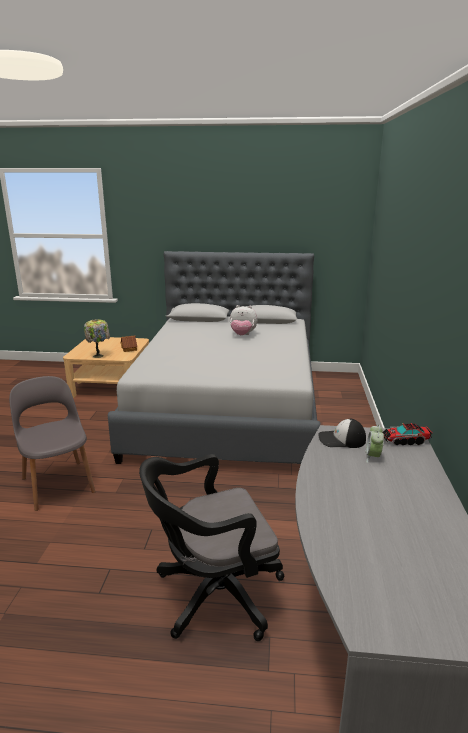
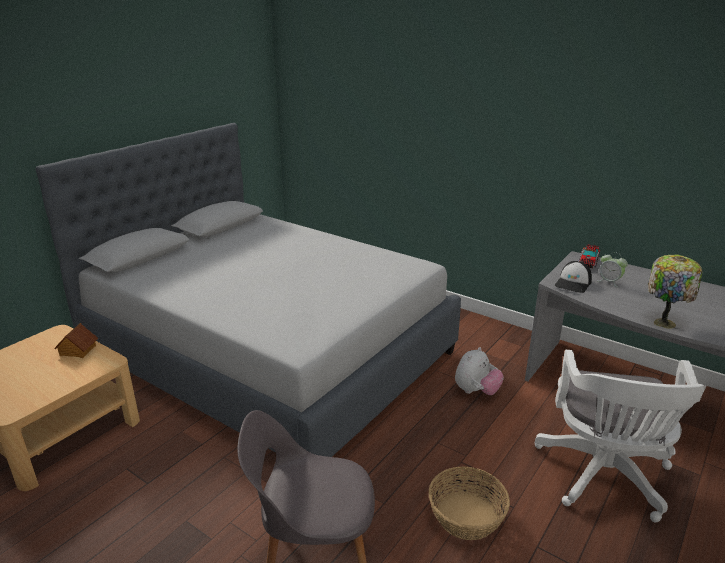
camera: 60 degrees left, 5 degrees up
(99, 356) = (60, 384): table lamp -> table lamp (664, 322)
(123, 528) = (466, 515): none -> basket
(213, 595) = (604, 477): black office chair -> white office chair
(242, 335) = (250, 251): plush toy -> plush toy (476, 391)

